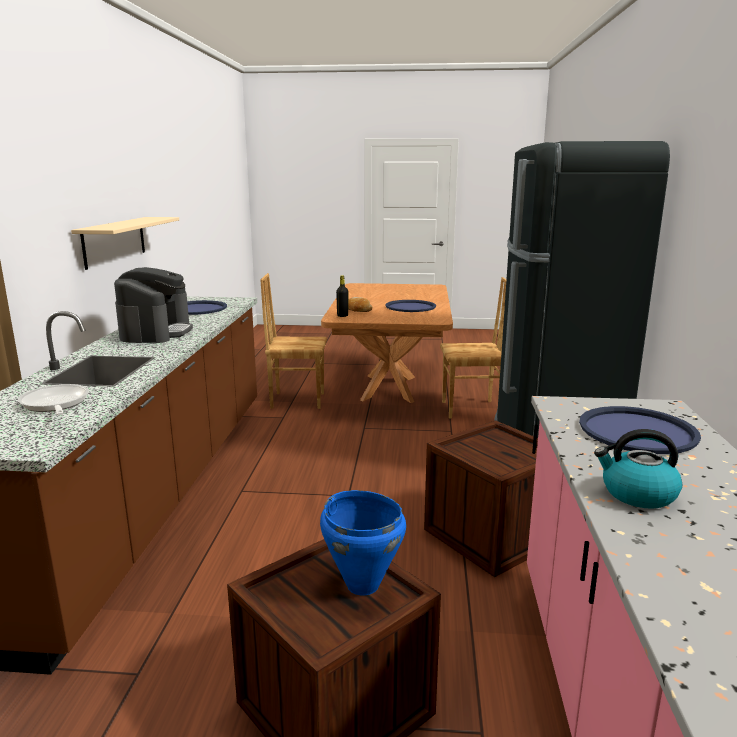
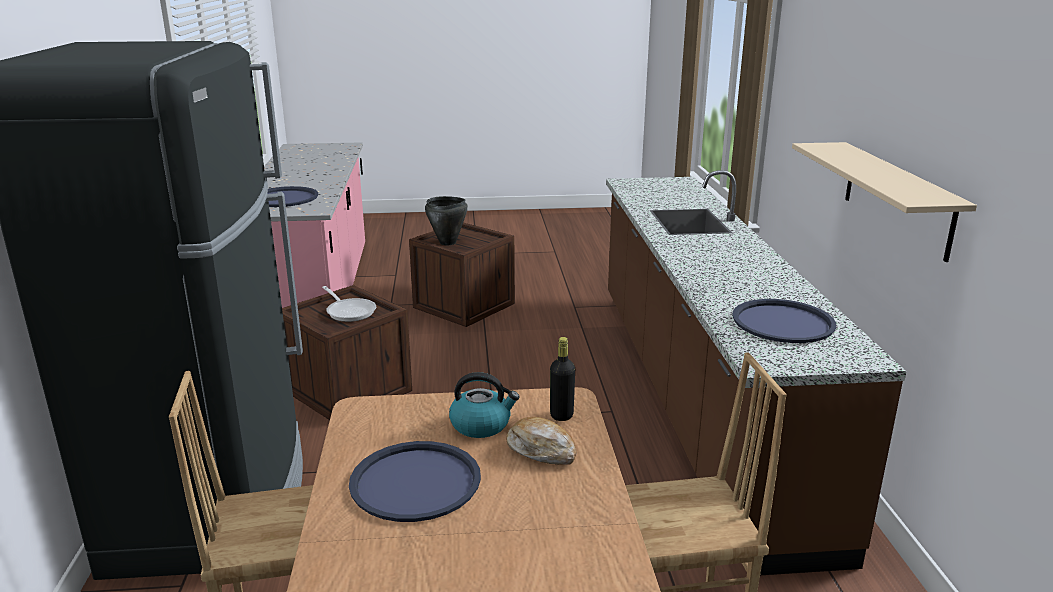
camera: 170 degrees right, 5 degrees up
(55, 404) = (661, 198): frying pan -> frying pan (349, 311)
(156, 332) = (735, 266): coffee machine -> none
(362, 584) = (447, 243): blue cooking pot -> black cooking pot
(637, 494) = (320, 178): kettle -> kettle (481, 425)

